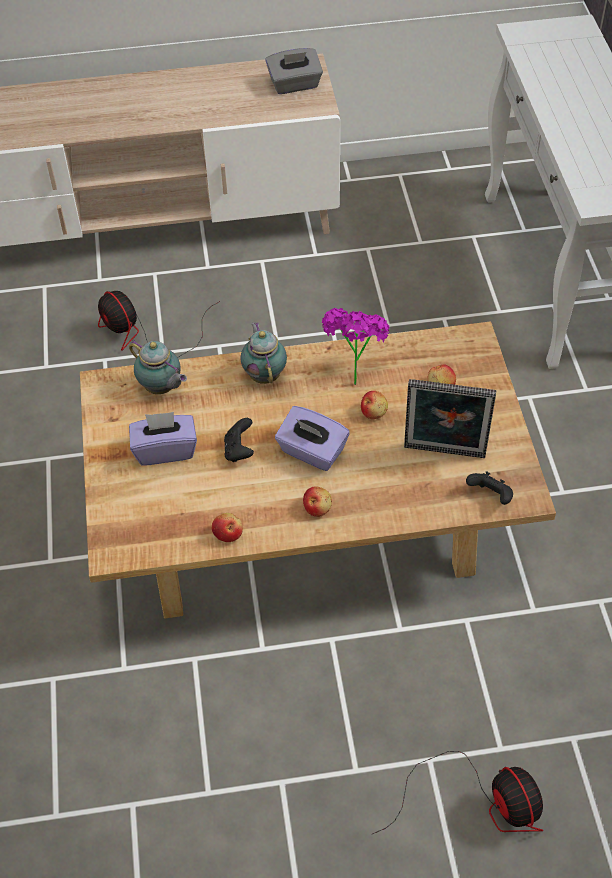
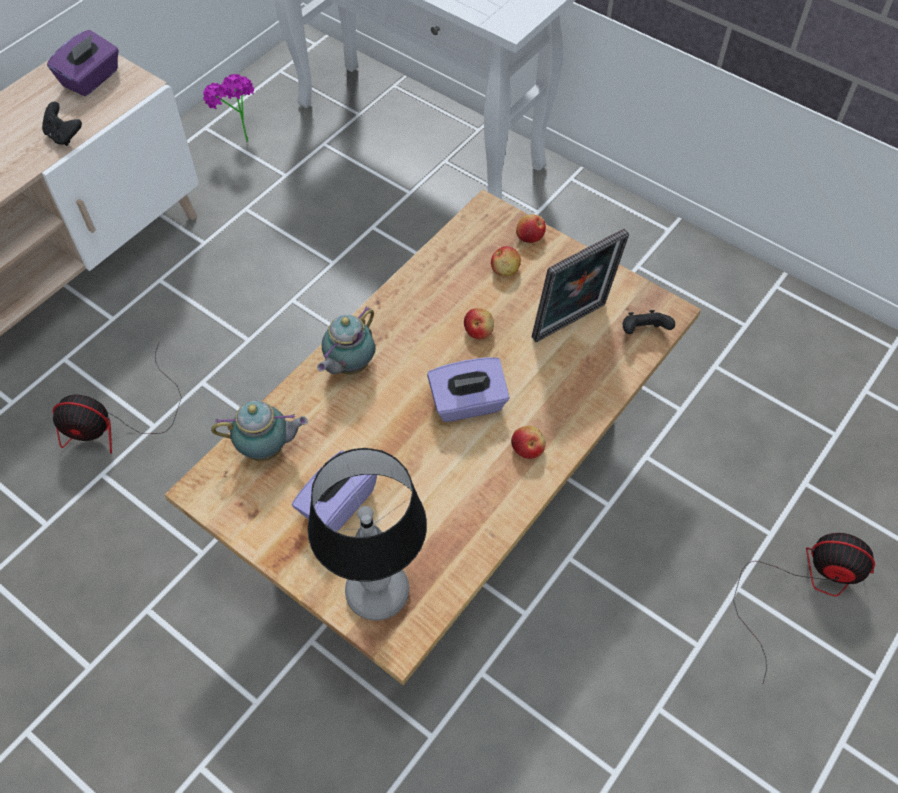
camera: 45 degrees left, 5 degrees up
(129, 516) = (376, 592): none -> table lamp
(228, 534) = (481, 533): apple -> apple (529, 236)
(239, 450) = (405, 451): black game controller -> black game controller (64, 136)
(264, 374) = (349, 366): teapot -> teapot turned 90 degrees counterclockwise
(295, 85) = (91, 79): grey tissue box -> purple tissue box
(353, 375) = (425, 311): potted plant -> potted plant (240, 137)

